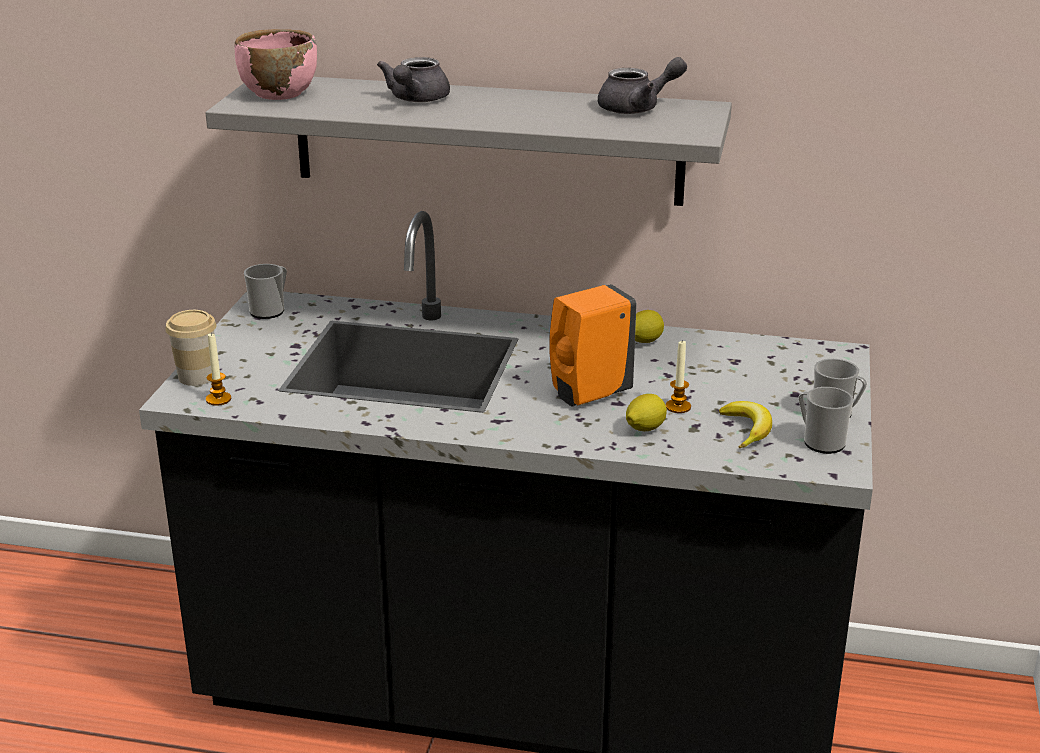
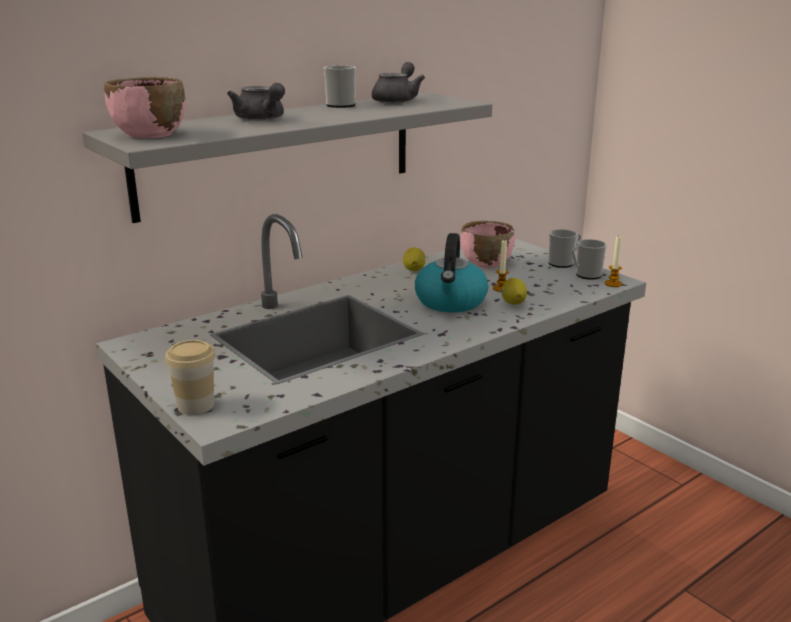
camera: 50 degrees left, 5 degrees down
(218, 399) = (248, 408): candle -> candle (613, 284)
(270, 310) = (149, 347): mug -> mug (340, 104)
(588, 394) = (451, 302): orange soap dispenser -> kettle
(744, 369) = (486, 263): none -> pink bowl
(747, 430) = (551, 284): banana -> none

